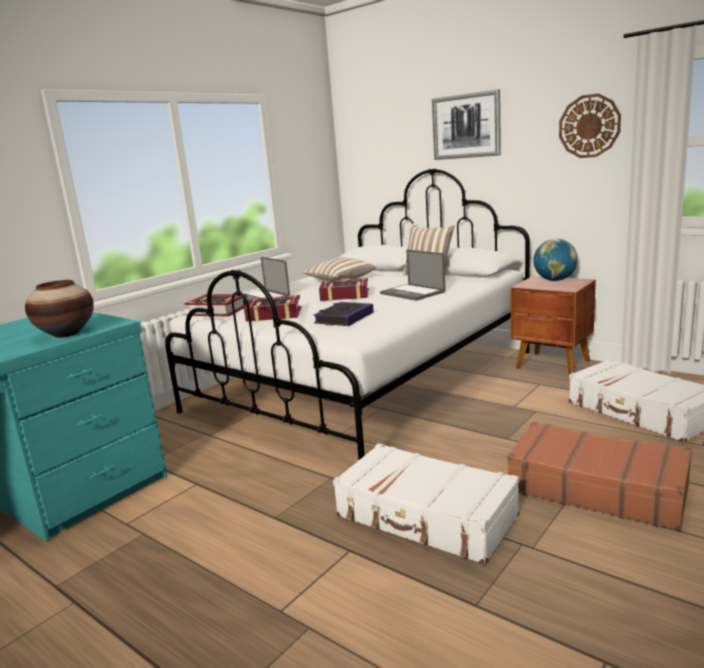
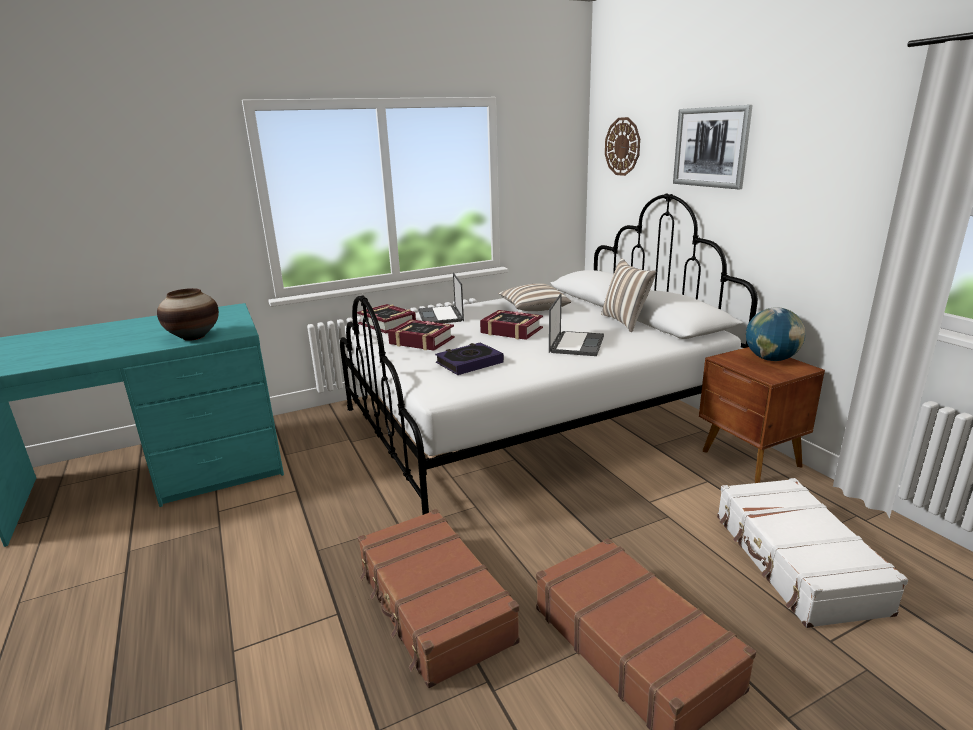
camera: 25 degrees right, 5 degrees up
(413, 293) = (576, 344): laptop -> laptop turned 150 degrees counterclockwise
(426, 517) = (433, 605): white suitcase -> brown suitcase
(589, 126) = (851, 167): wall clock -> wall clock (622, 146)

